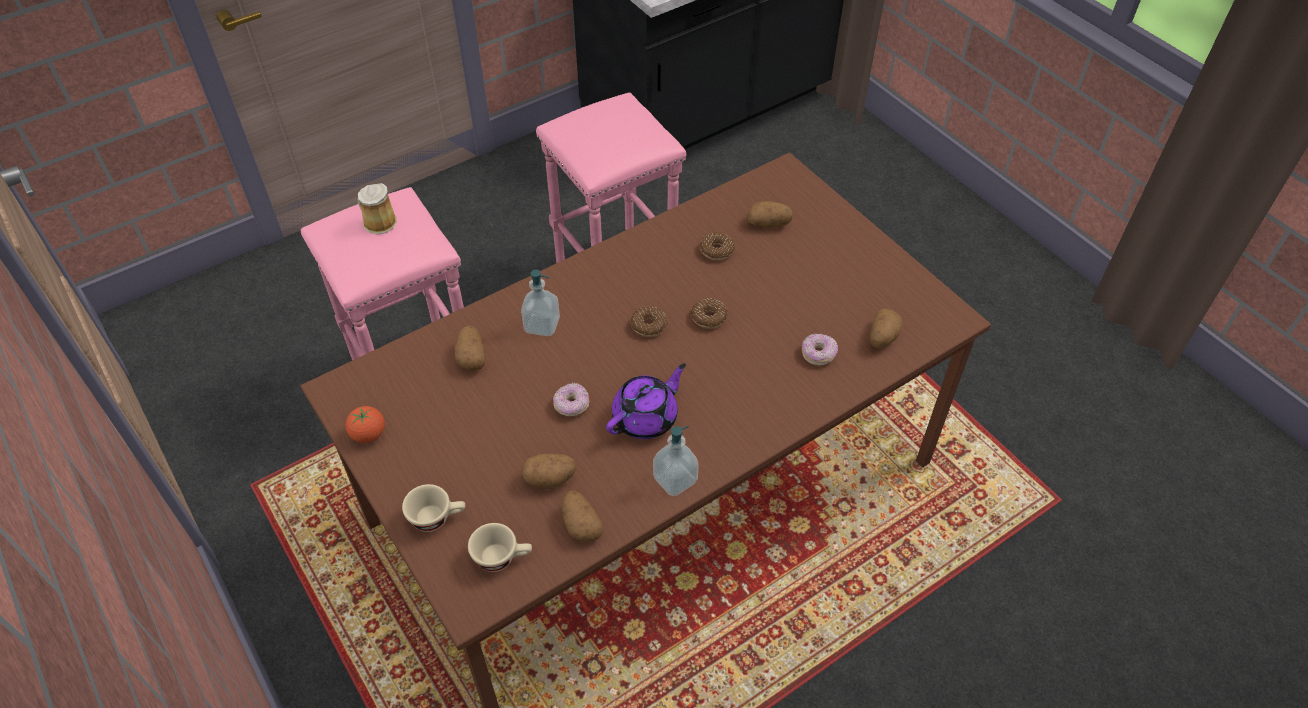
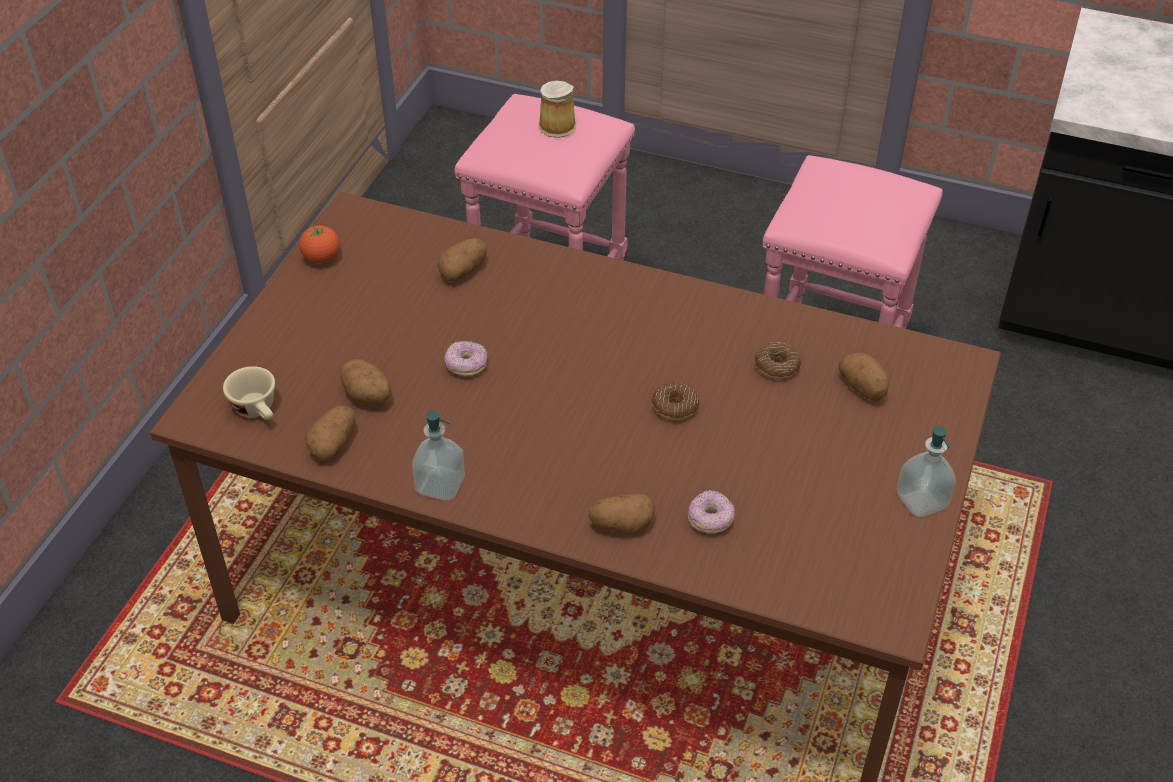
camera: 55 degrees right, 5 degrees down
(437, 517) = (268, 347): beige cup -> none
(542, 325) = (545, 295): soap dispenser -> soap dispenser (921, 500)
(646, 417) = (498, 425): purple teapot -> none
(648, 325) = (618, 368): donut -> none
(882, 338) = (791, 565): potato -> potato (621, 525)

